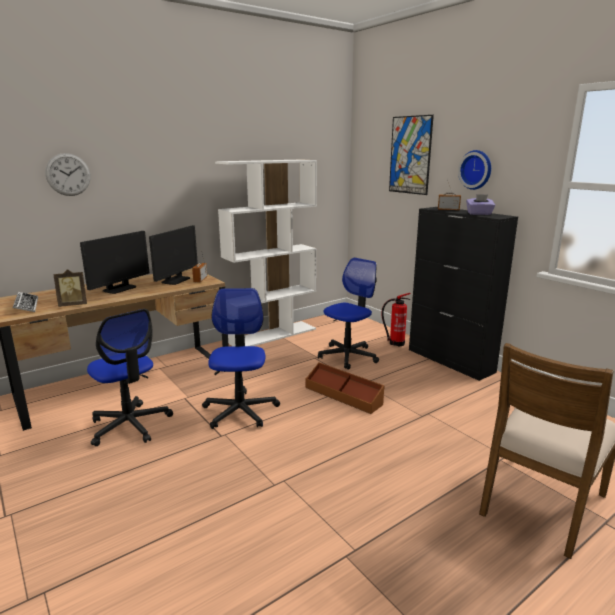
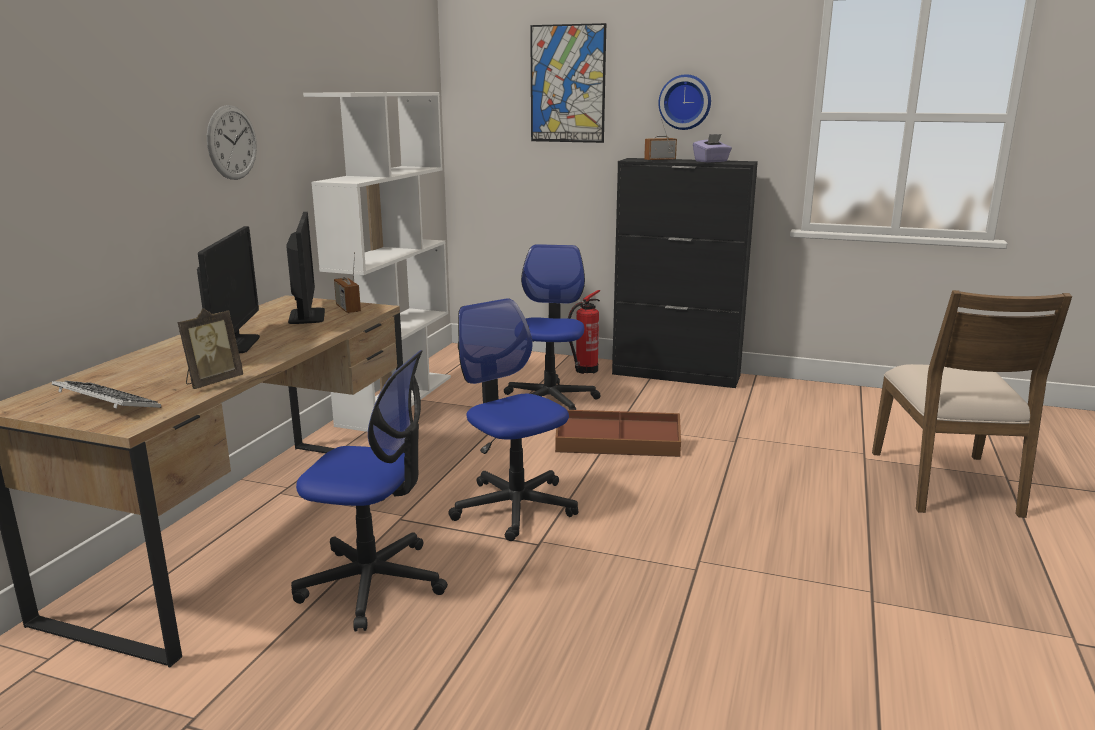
camera: 35 degrees left, 0 degrees up
(68, 174) = (88, 117): wall clock -> wall clock (232, 142)

